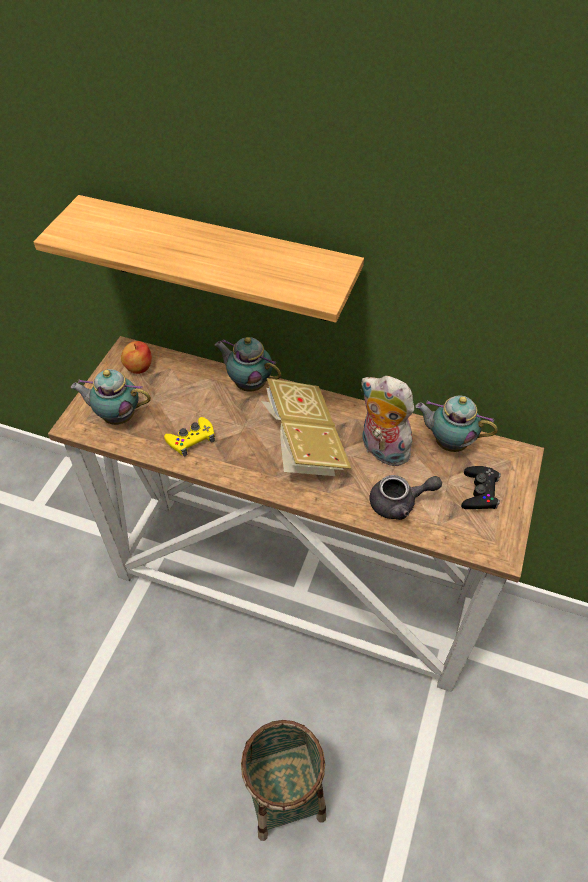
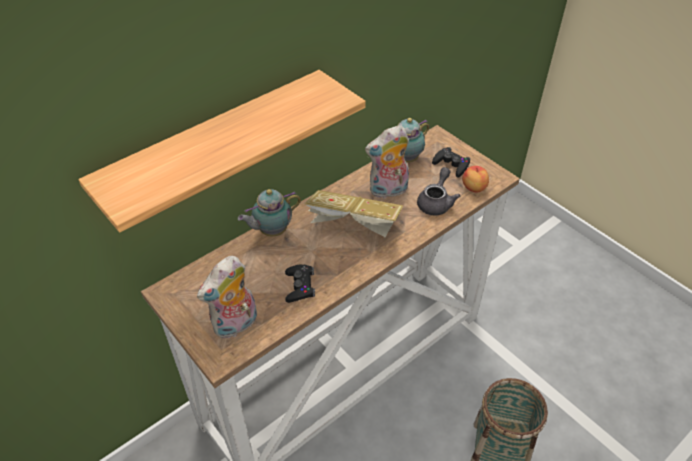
camera: 60 degrees left, 5 degrees down
(117, 416) = (236, 325): teapot -> plush toy
(138, 367) = (192, 291): apple -> apple (473, 188)
(191, 439) = (300, 286): yellow game controller -> black game controller

